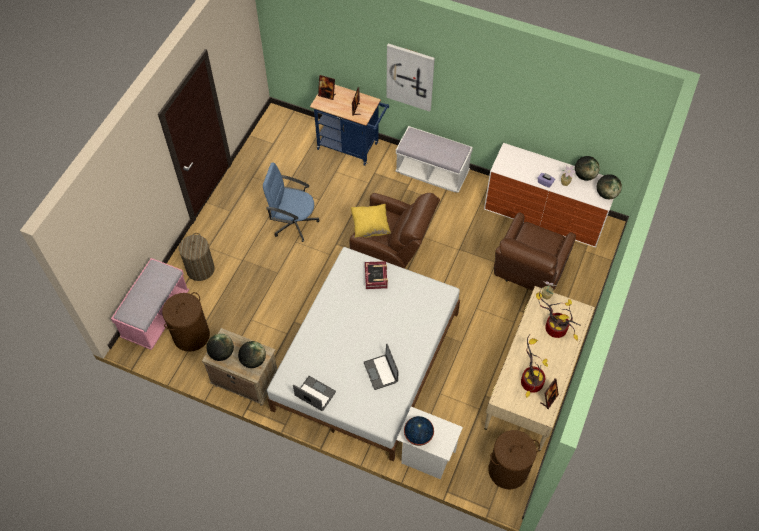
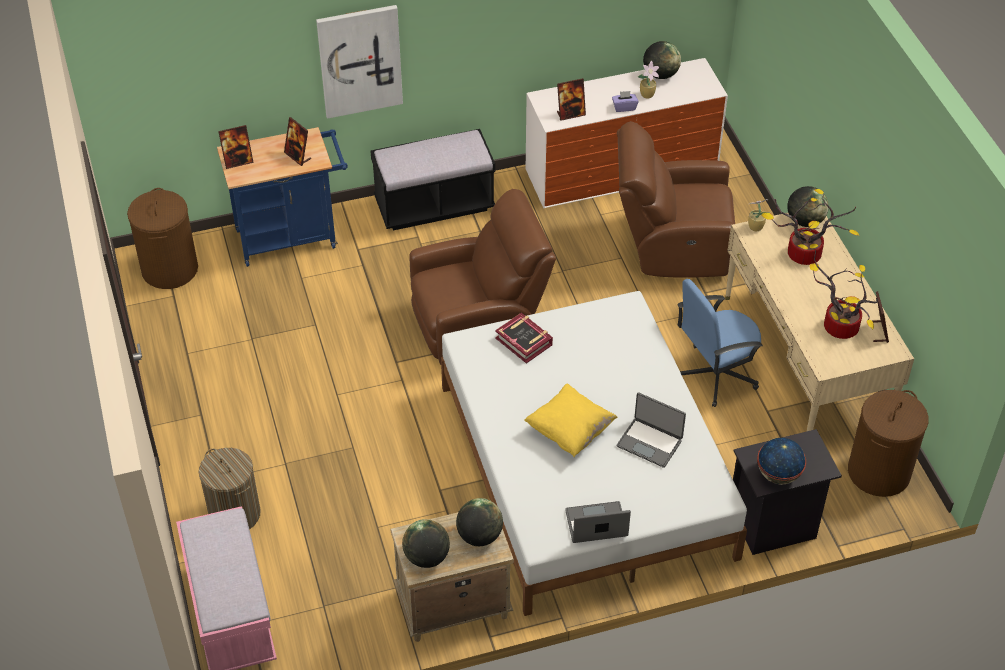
camera: 40 degrees left, 10 degrees down
(191, 335) = (312, 603): brown laundry basket -> brown laundry basket (169, 269)
(293, 222) = (309, 373): blue office chair -> blue office chair (715, 374)
(370, 226) = (444, 295): yellow pillow -> yellow pillow (570, 431)
(426, 457) = (773, 526): white nightstand -> black nightstand
(432, 173) = (434, 205): white bench -> black bench
(513, 169) = (570, 114): none -> picture frame
(527, 273) = (671, 246): brown armchair -> brown armchair turned 105 degrees clockwise
(606, 194) = (705, 80): globe -> globe (805, 221)

